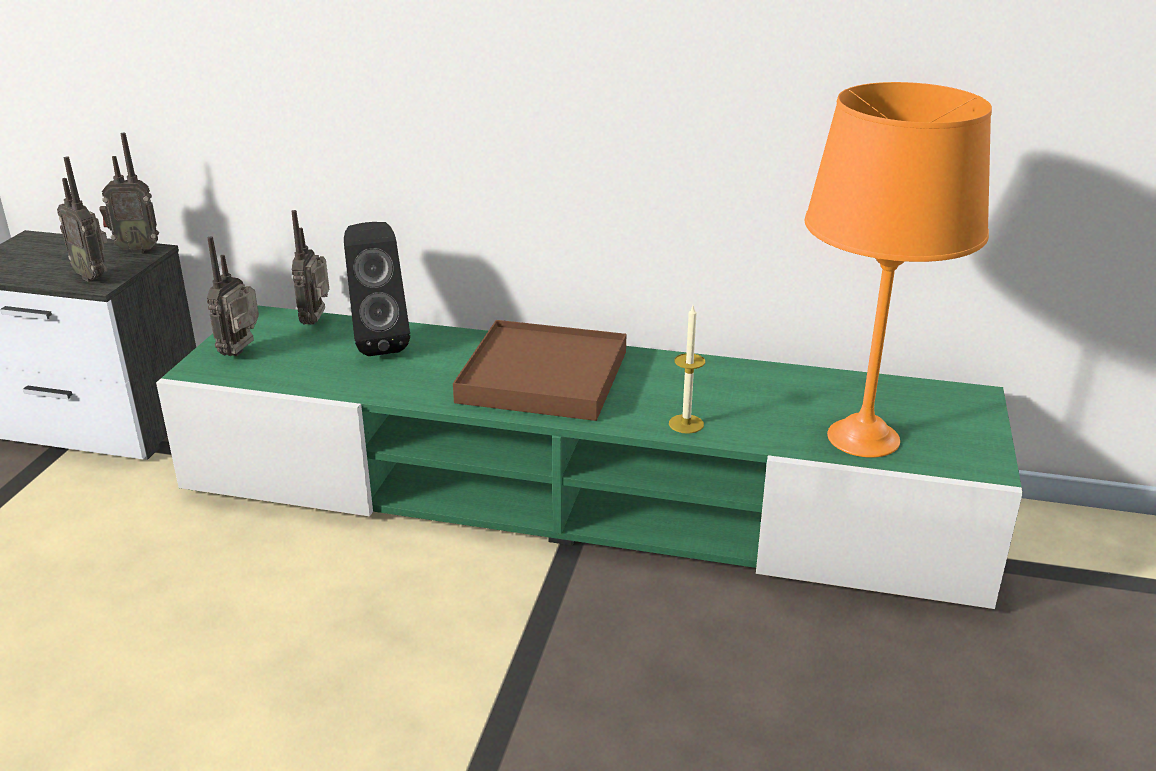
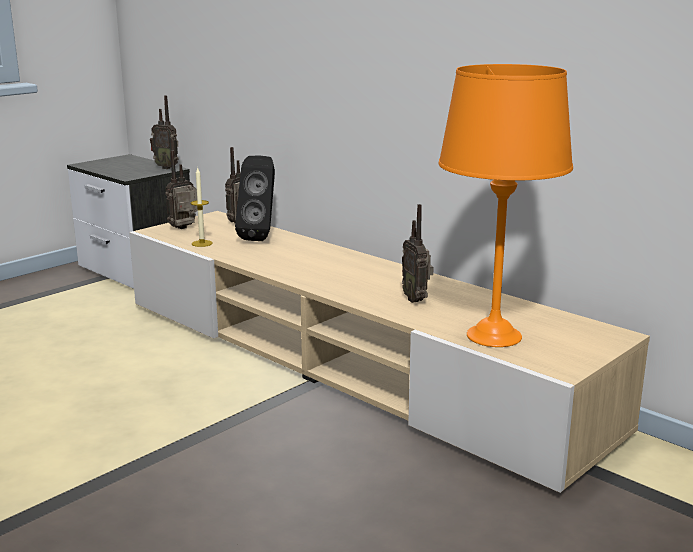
camera: 30 degrees right, 10 degrees down
(94, 276) = (131, 174): radio -> radio (416, 299)
(543, 376) = (330, 267): brown tray -> none
(580, 498) = (347, 363): green tv stand -> beige tv stand
(686, 424) = (384, 304): candle -> candle (202, 243)

